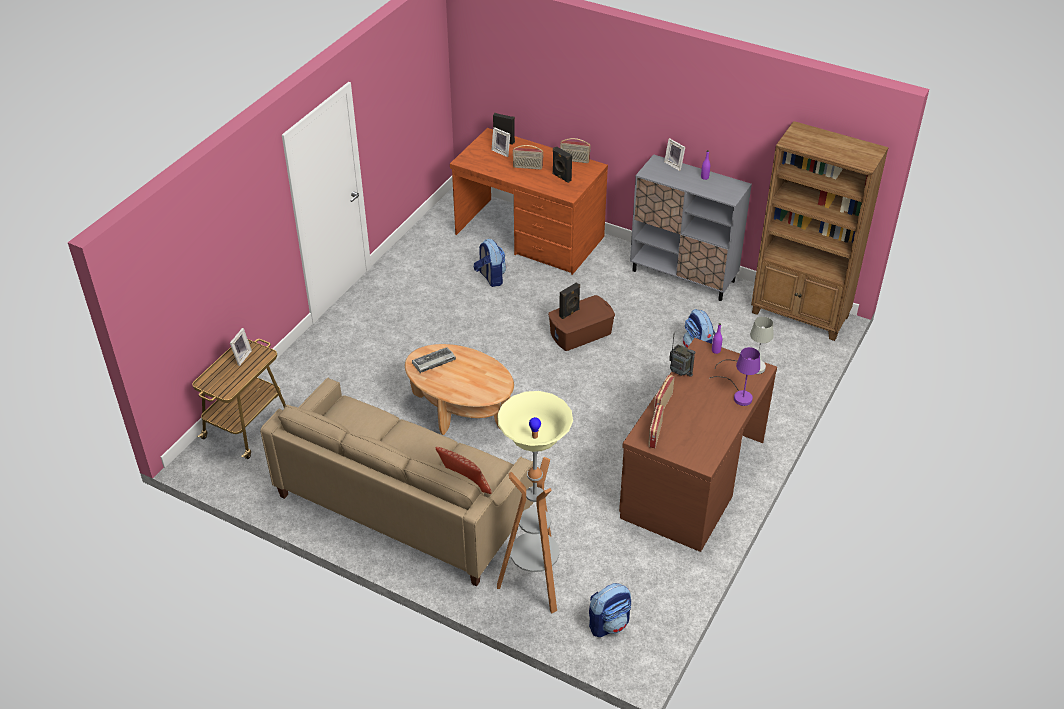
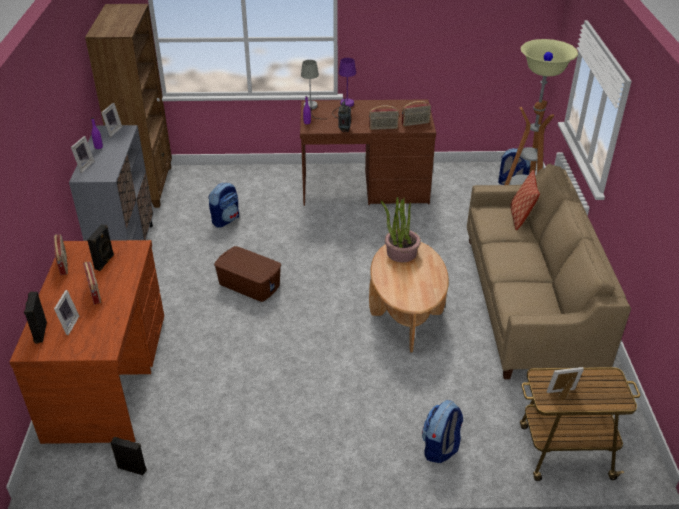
camera: 120 degrees left, 5 degrees down
(433, 362) = (411, 292): keyboard -> none
(489, 380) = (401, 253): none -> potted plant
(490, 277) = (202, 375): backpack -> backpack (440, 448)
(569, 313) = (252, 270): black speaker -> black speaker (132, 468)
(732, 190) = (112, 131): none -> picture frame

